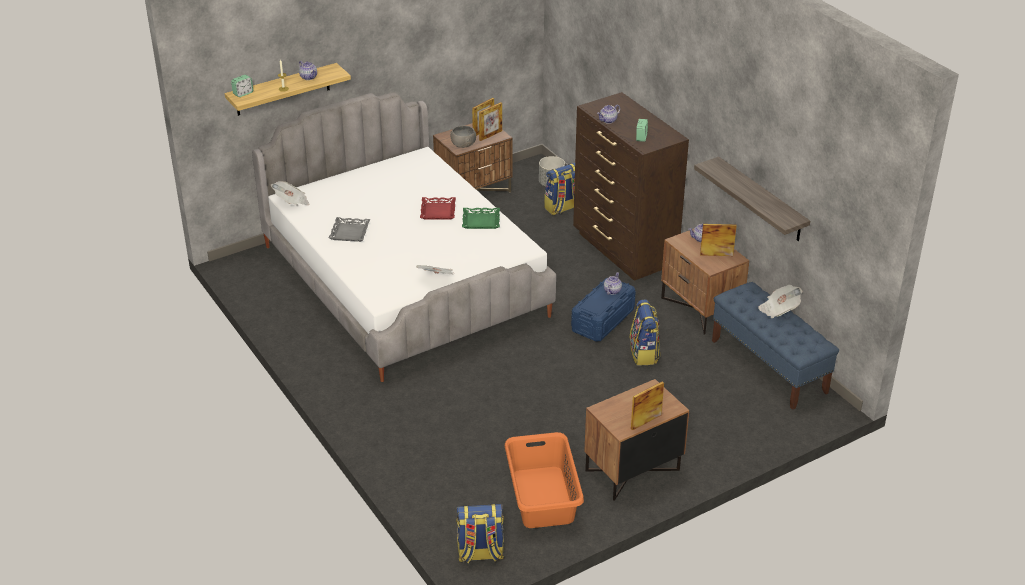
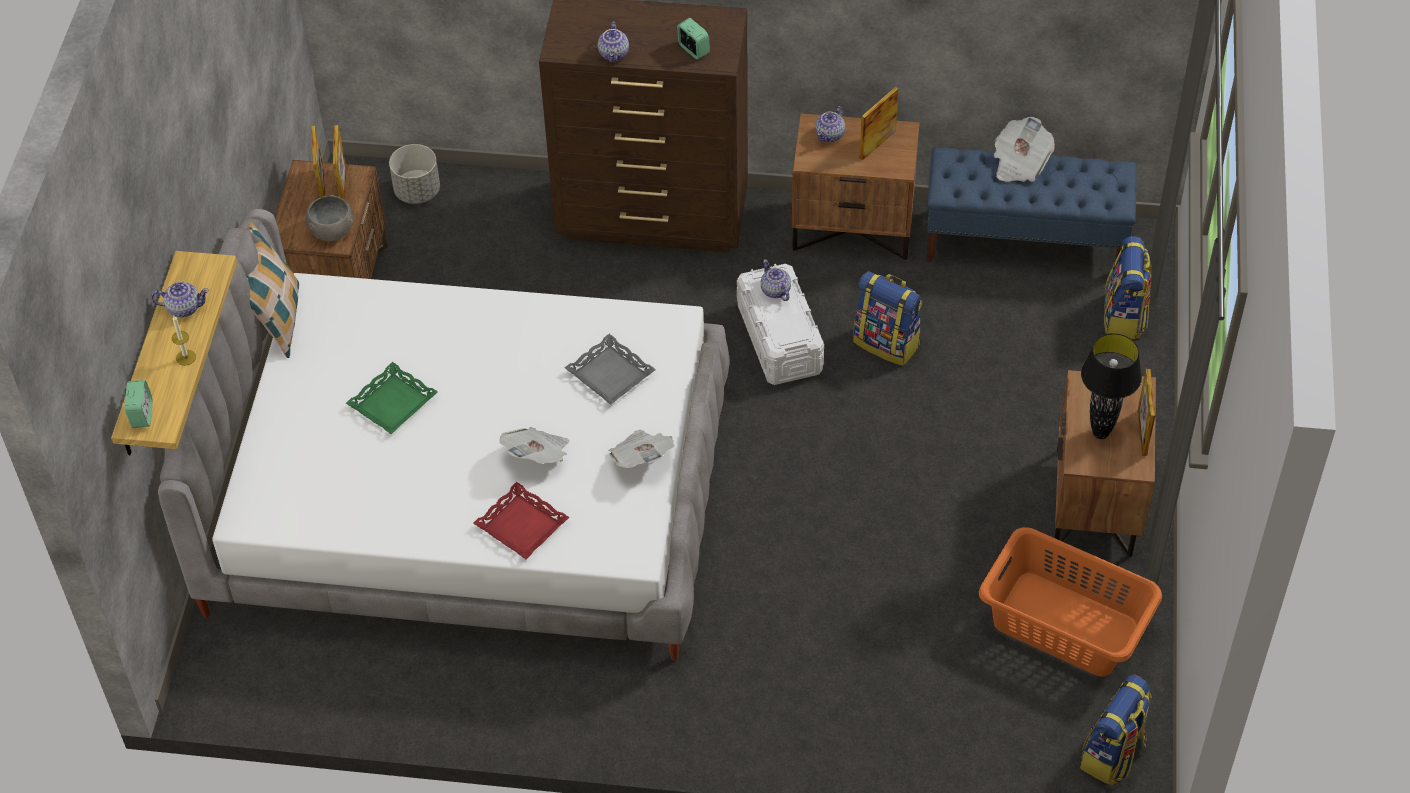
camera: 50 degrees left, 15 degrees up
(291, 202) = (265, 519): newspaper -> newspaper (538, 456)
(349, 232) = (423, 494): grey tray -> grey tray (609, 374)
(397, 155) = (277, 320): none -> pillow
(438, 211) = (479, 361): red tray -> red tray (522, 525)
(481, 221) = (555, 330): green tray -> green tray (393, 403)
(562, 208) = (488, 218): backpack -> backpack (1124, 316)
(602, 320) = (779, 339): blue storage box -> white storage box
(627, 407) = (1100, 433): none -> black table lamp
(761, 200) = (930, 33): shelf -> none

